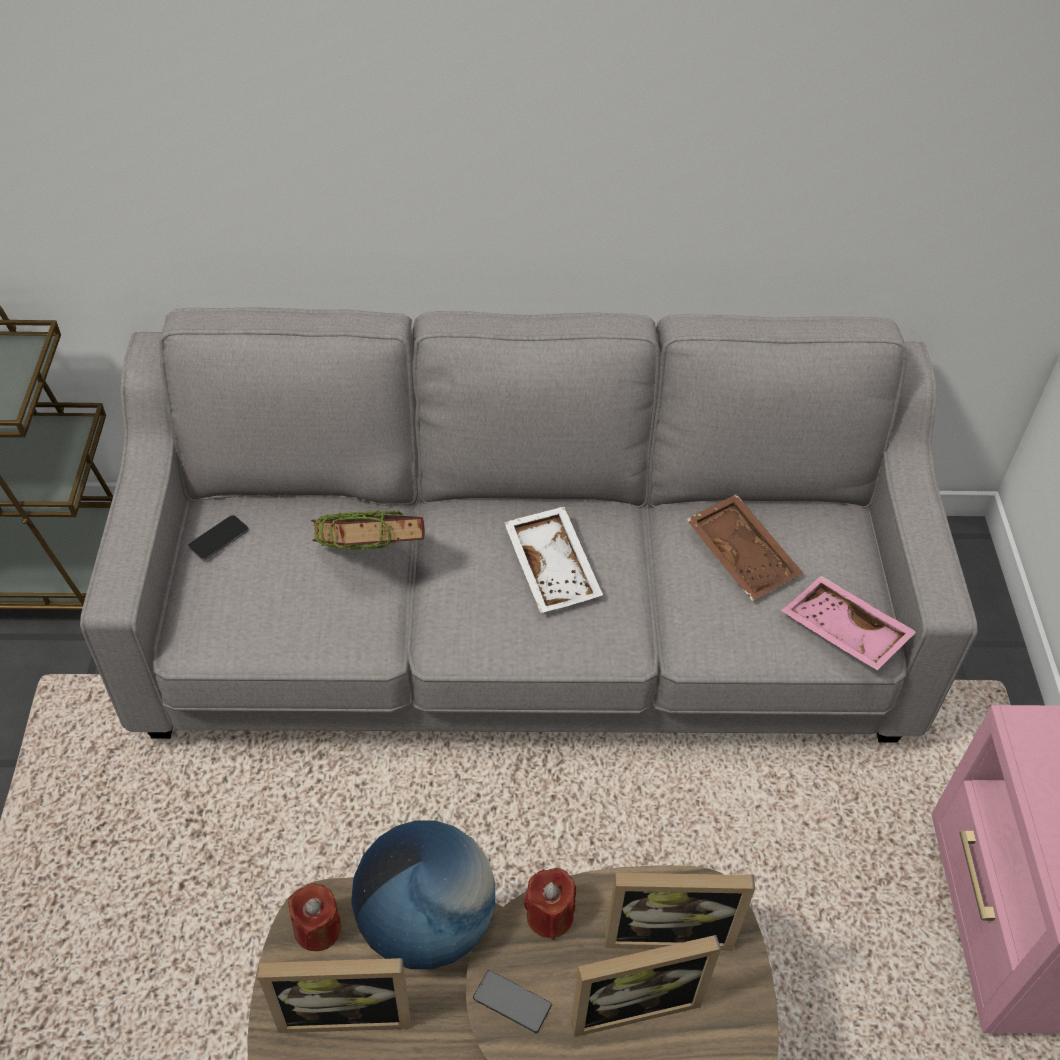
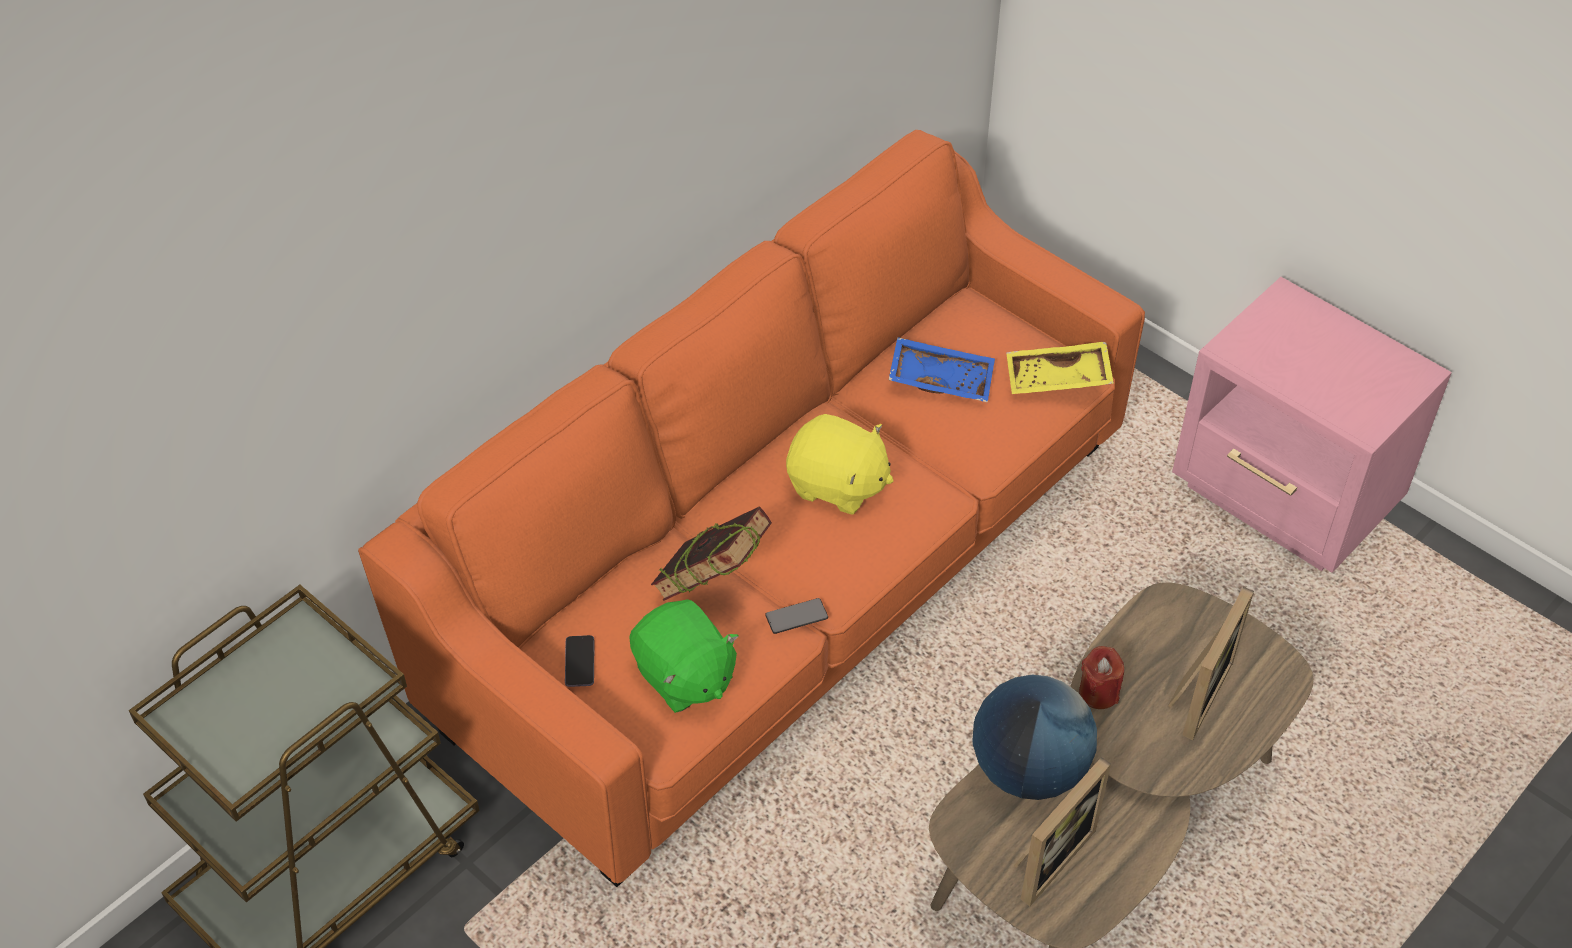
camera: 45 degrees left, 0 degrees up
(265, 608) = (684, 676): none -> green plush toy
(317, 929) = (972, 834): red candle -> none
(512, 1001) = (1139, 755): phone -> phone (796, 617)
(528, 636) = (787, 580): grey sofa -> orange sofa
(554, 568) = (837, 485): white tray -> yellow plush toy
(667, 928) = (1166, 639): picture frame -> none
(743, 555) = (941, 378): brown tray -> blue tray
(842, 633) = (1058, 380): pink tray -> yellow tray

